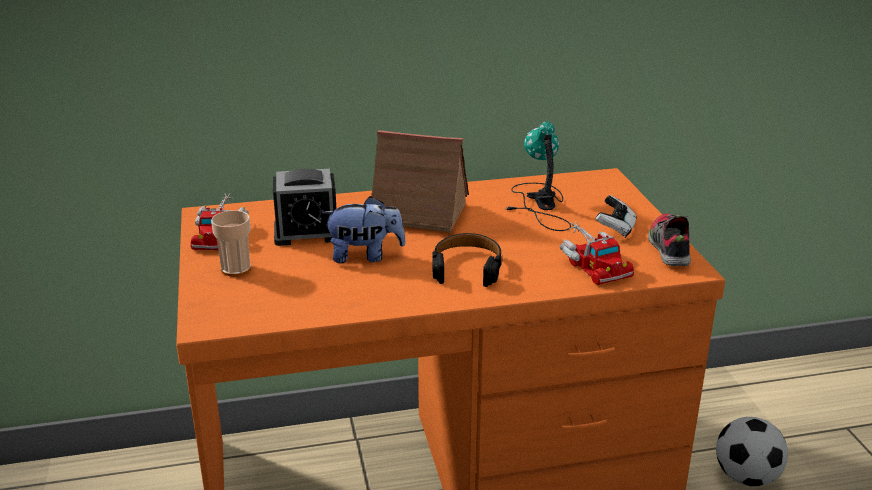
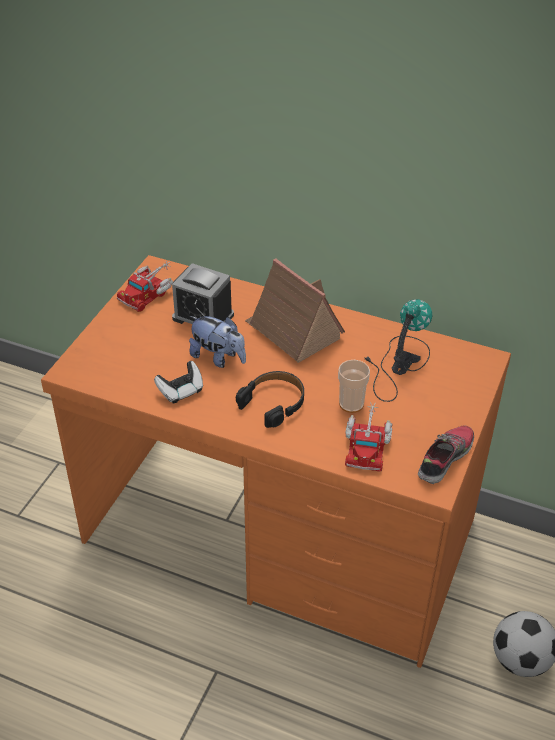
camera: 35 degrees right, 15 degrees up
(236, 269) = (128, 330): cup -> cup (351, 404)
(615, 228) = (427, 418): game controller -> game controller (181, 391)

